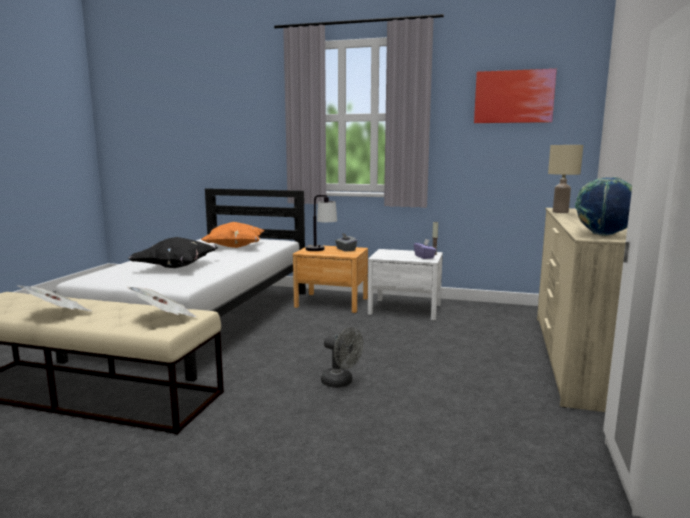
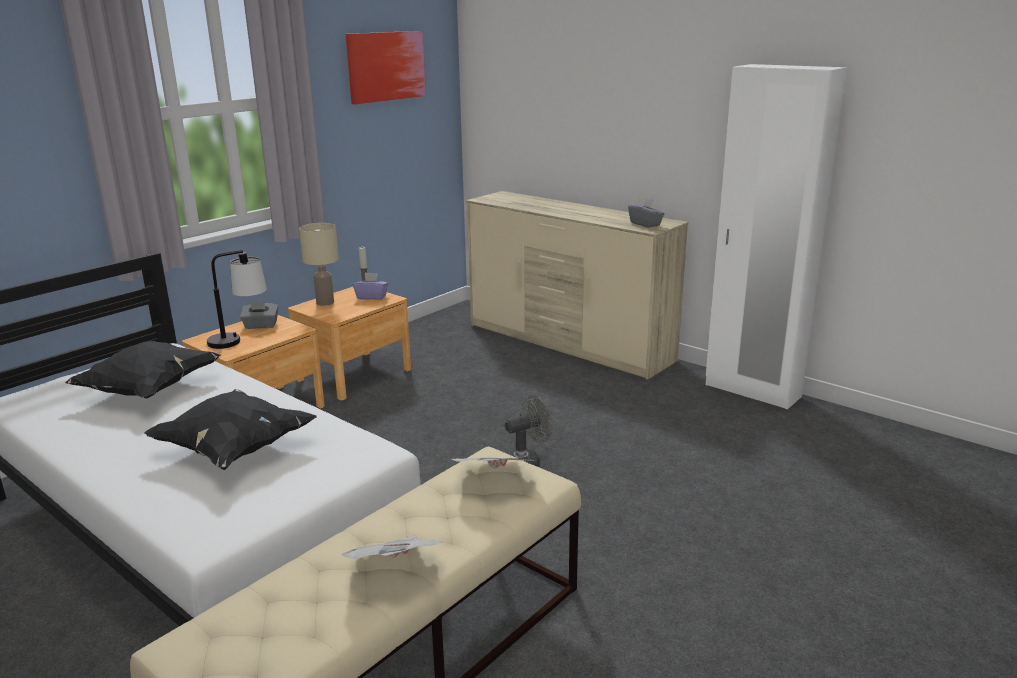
camera: 65 degrees left, 10 degrees up
(234, 247) = (149, 390): orange pillow -> black pillow
(405, 309) = (354, 374): white nightstand -> brown nightstand
(560, 212) = (507, 204): beige table lamp -> beige table lamp (325, 302)
(603, 235) = (645, 224): globe -> grey tissue box

